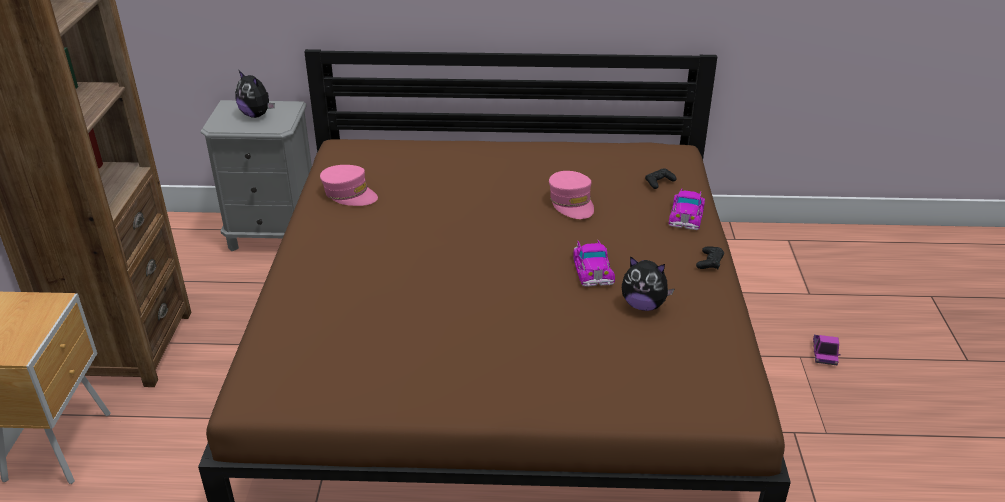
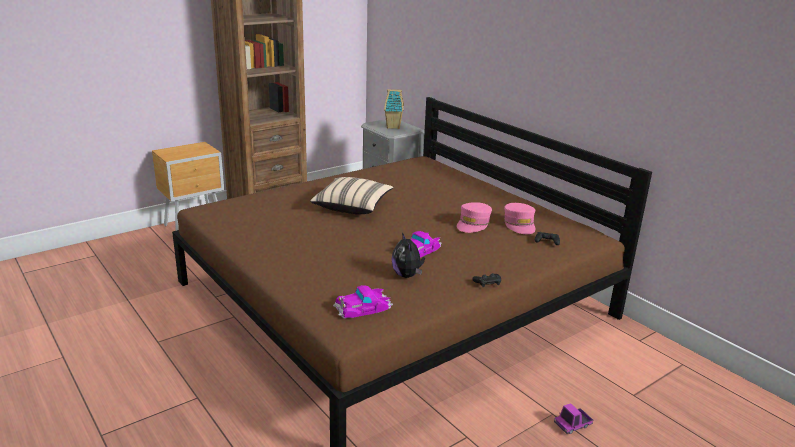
camera: 50 degrees right, 10 degrees down
(257, 115) = (394, 127): plush toy -> toy house
(349, 194) = (384, 174): pink cap -> pink cap (519, 224)
(415, 261) = (352, 206): none -> beige pillow
(686, 214) = (528, 260): toy car -> toy car (362, 307)

